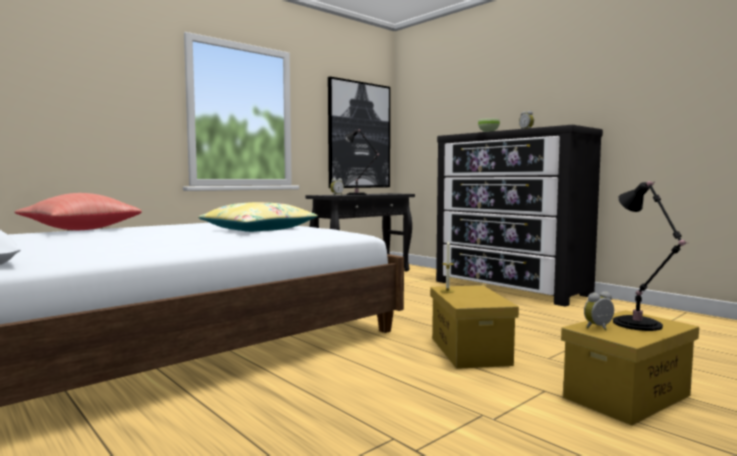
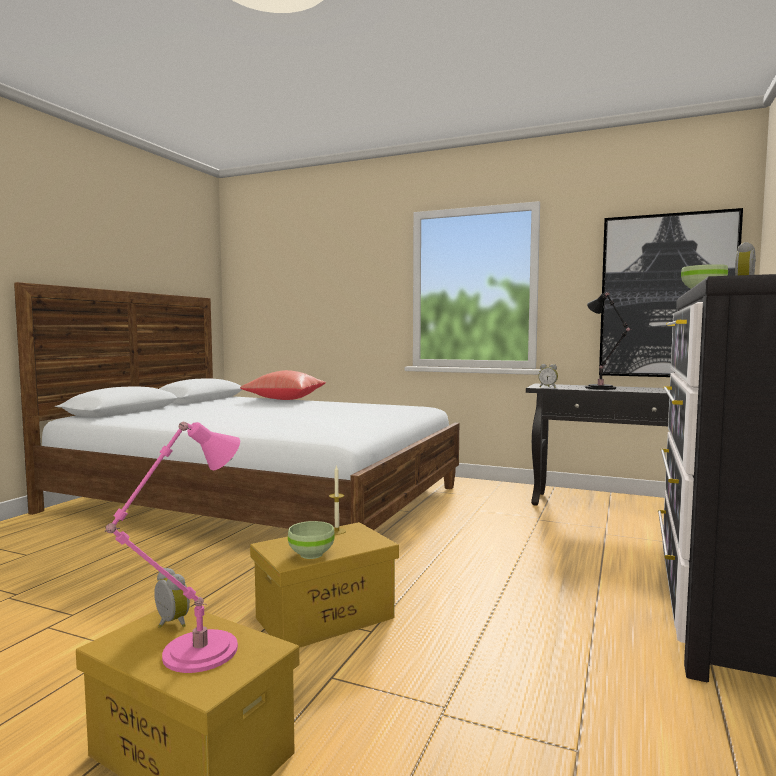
camera: 65 degrees right, 0 degrees up
(258, 230) = (327, 418): yellow pillow -> none
(490, 298) = (311, 554): none -> green bowl
(639, 325) = (193, 653): black table lamp -> pink table lamp

